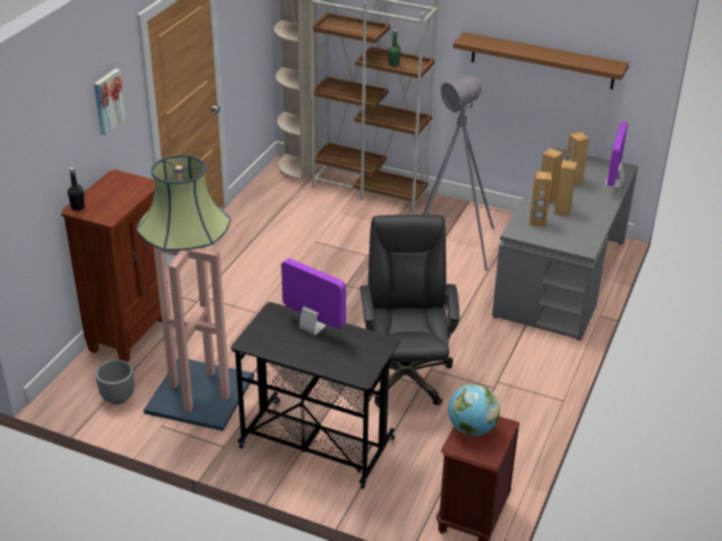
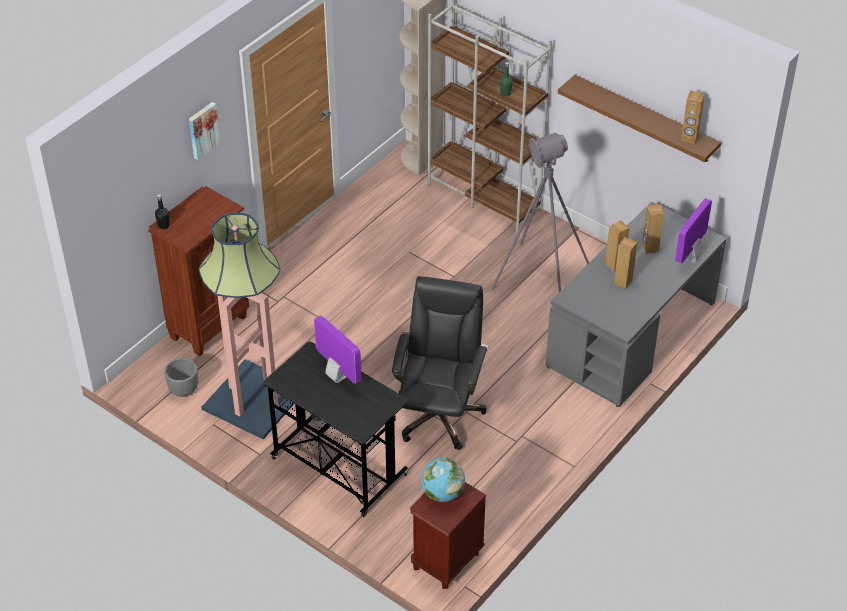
camera: 15 degrees right, 10 degrees up
(537, 222) = (593, 291): brown speaker -> brown speaker (689, 138)

